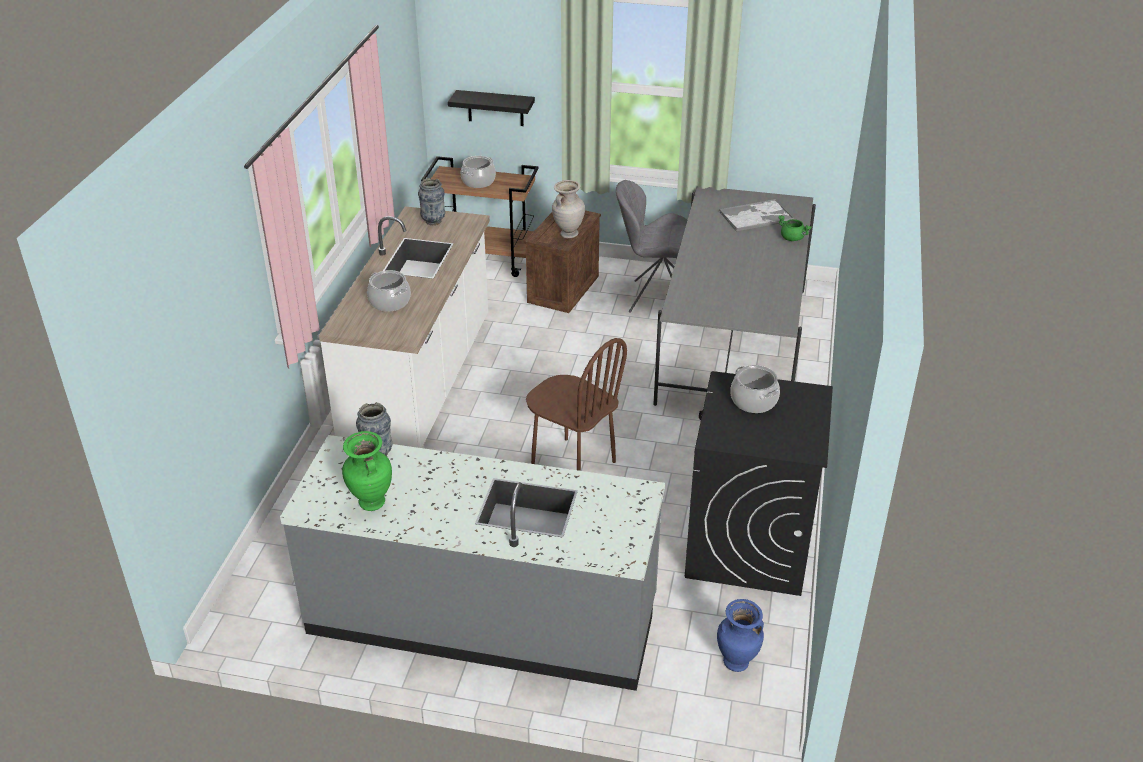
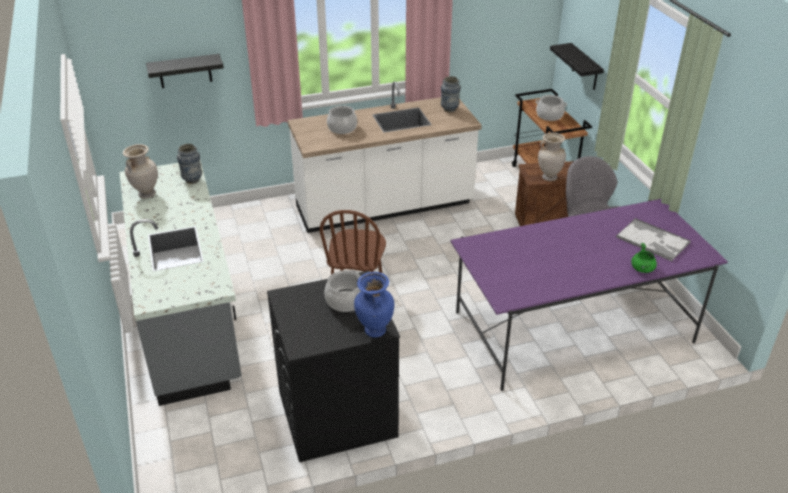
camera: 60 degrees right, 0 degrees up
(214, 338) = (185, 71): none -> black shelf
(371, 503) = (146, 194): green vase -> beige vase
(733, 344) = (573, 327): grey dining table -> purple dining table
(736, 663) = (208, 448): blue vase -> blue vase (374, 331)

